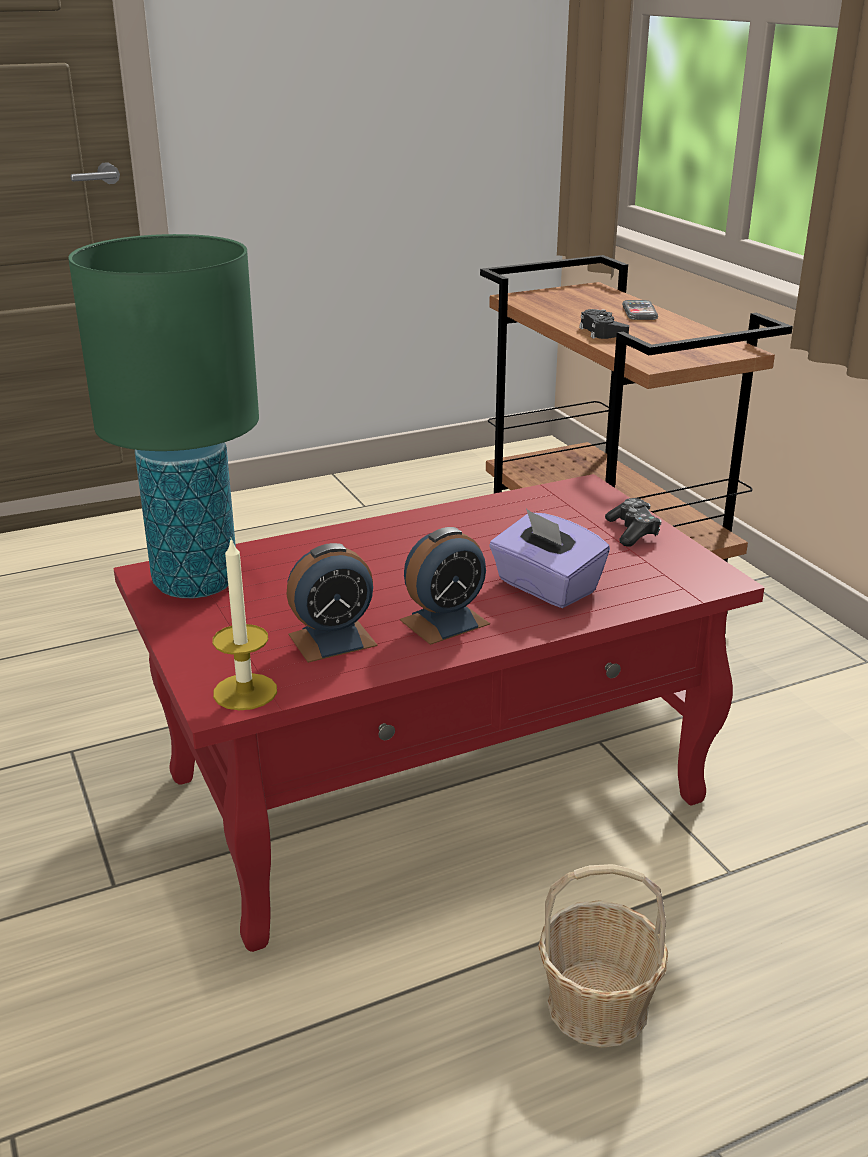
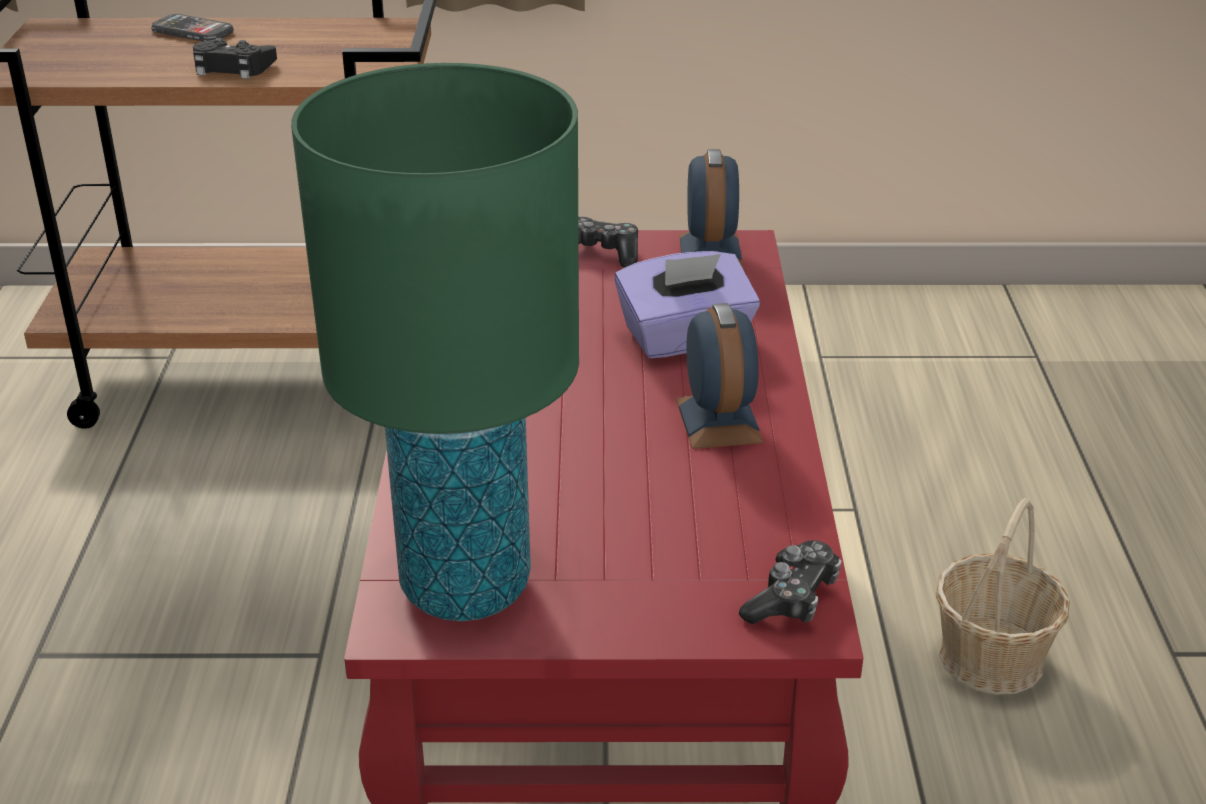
camera: 65 degrees left, 5 degrees up
(245, 692) = (792, 598): candle -> game controller
(332, 640) = (708, 506): alarm clock -> alarm clock (710, 251)

